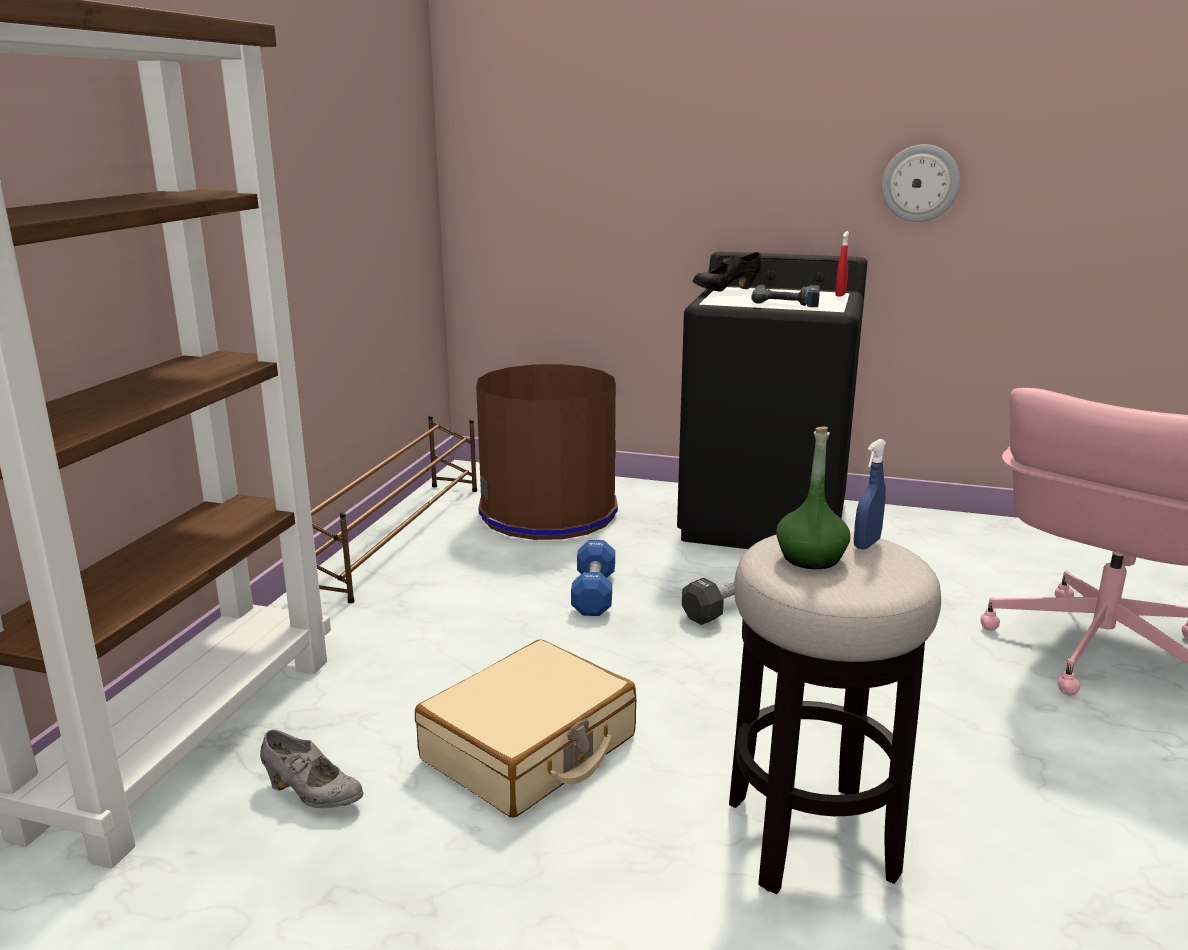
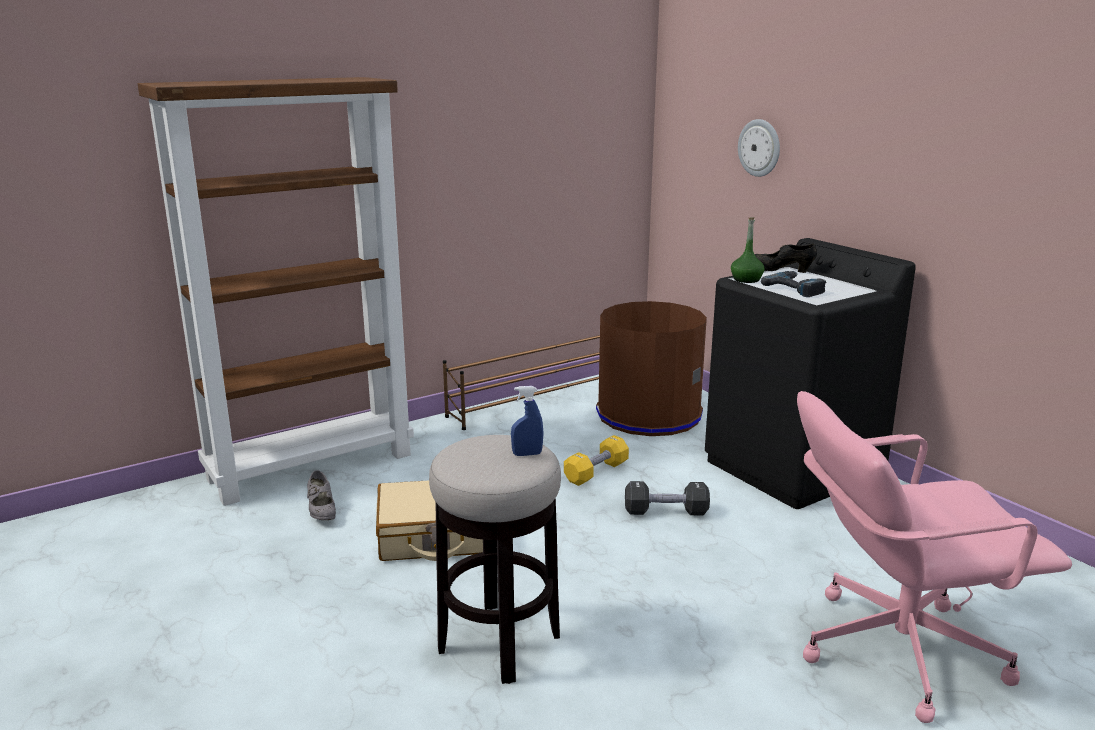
camera: 40 degrees right, 0 degrees up
(594, 593) = (596, 472): blue dumbbell -> yellow dumbbell
(810, 558) = (480, 449): green bottle -> green bottle (746, 280)
(840, 295) = (863, 291): red spray bottle -> none
(920, 183) = (968, 202): wall clock -> wall clock (759, 148)

